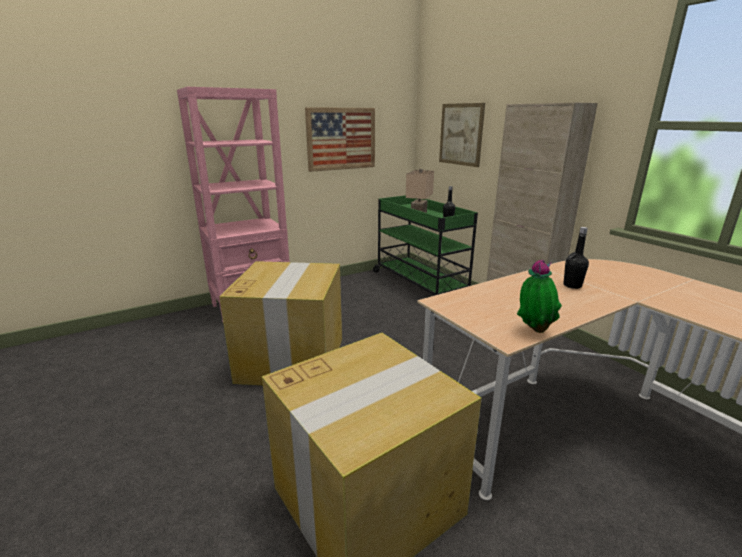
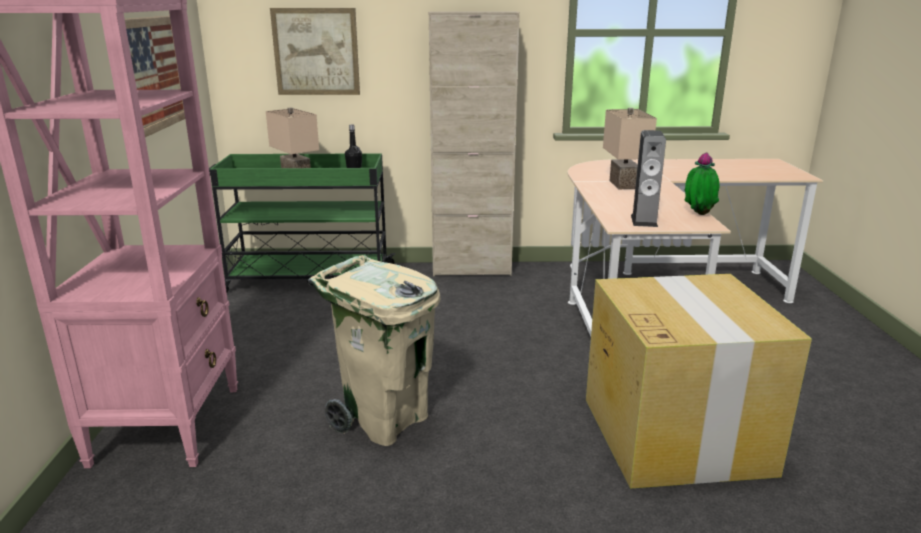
camera: 60 degrees left, 0 degrees up
(292, 358) = (385, 420): cardboard box -> beige trash can
(469, 308) = (644, 221): none -> speaker
(572, 285) = (625, 185): black bottle -> beige table lamp

